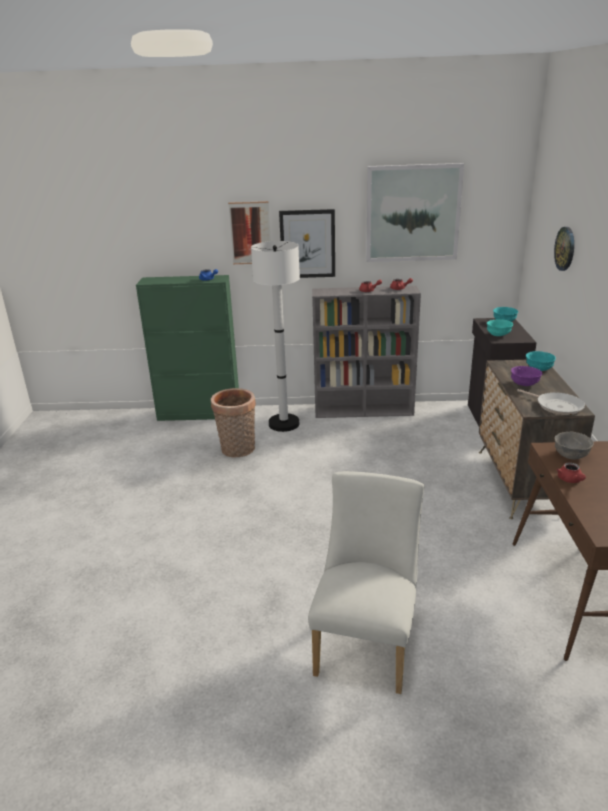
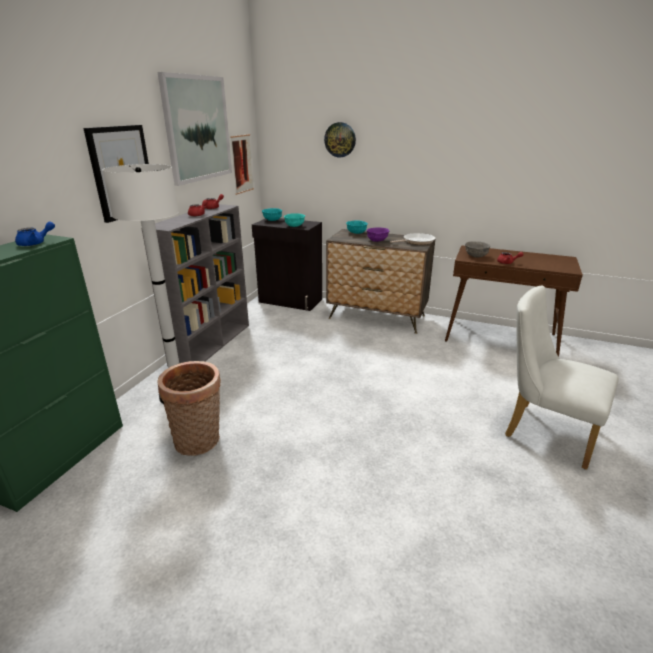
camera: 70 degrees left, 0 degrees up
(250, 233) = (54, 164): picture -> picture (242, 164)

